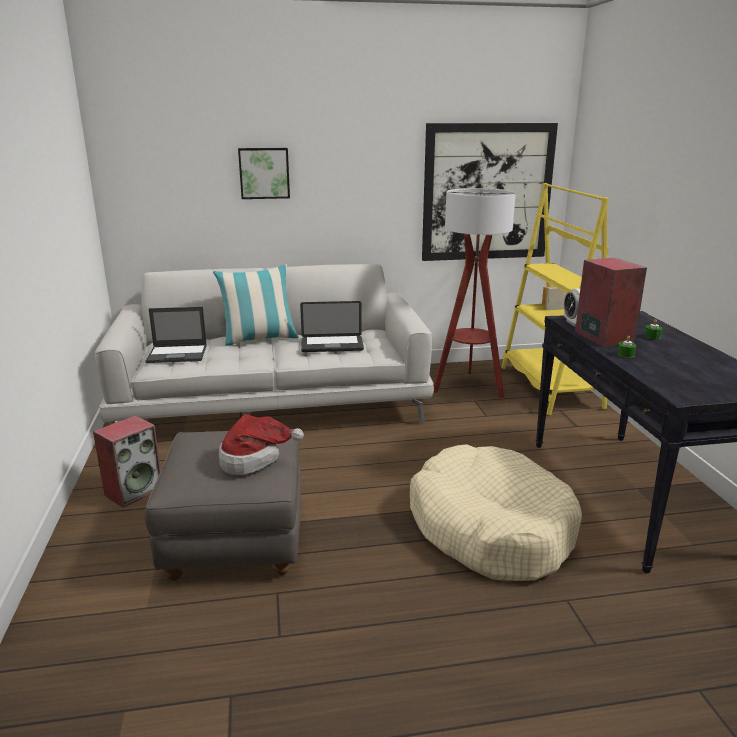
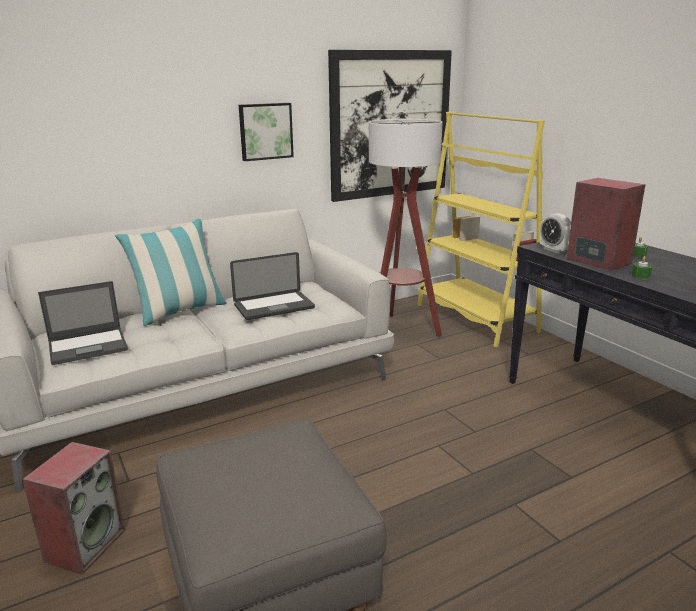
camera: 20 degrees left, 0 degrees up
(254, 459) = (305, 474): hat -> none
(264, 173) = (152, 110): picture -> picture (265, 131)
(490, 528) = (537, 486): beige dog bed -> none

